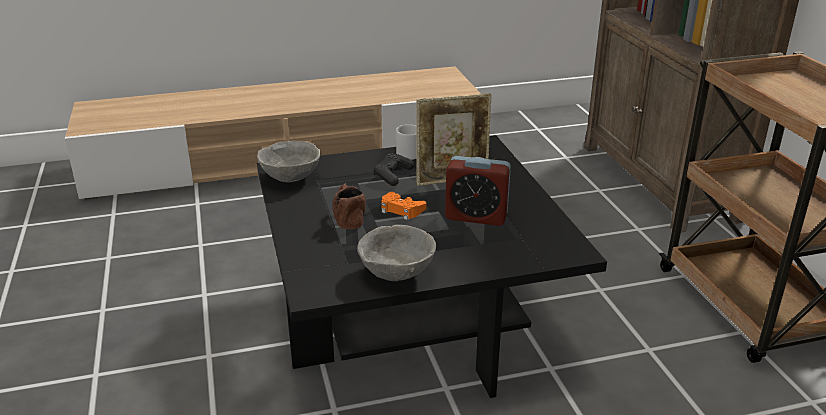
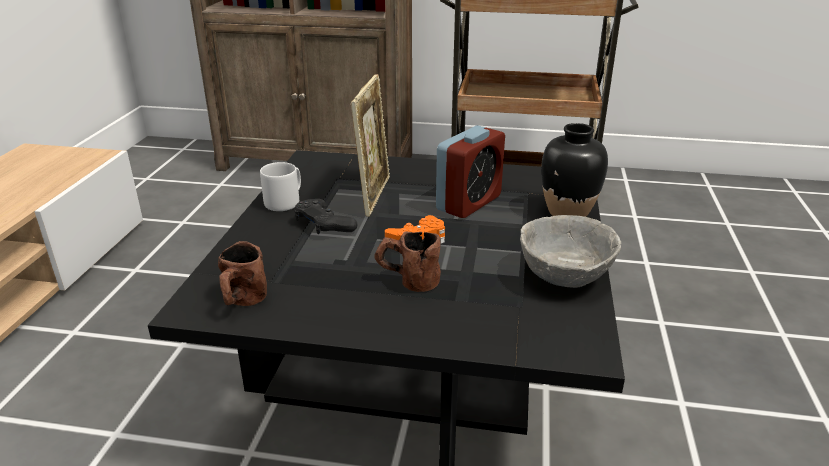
camera: 65 degrees left, 0 degrees up
(290, 178) = (242, 303): grey bowl -> brown mug
(502, 260) = (567, 212): none -> black vase

